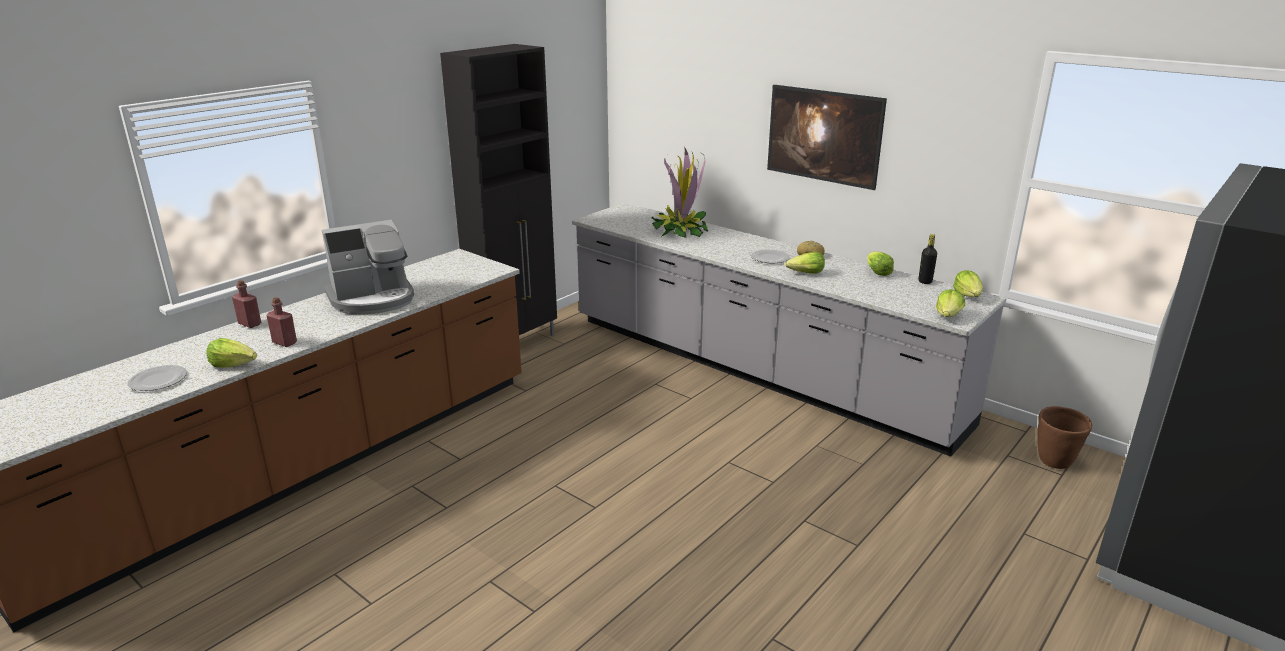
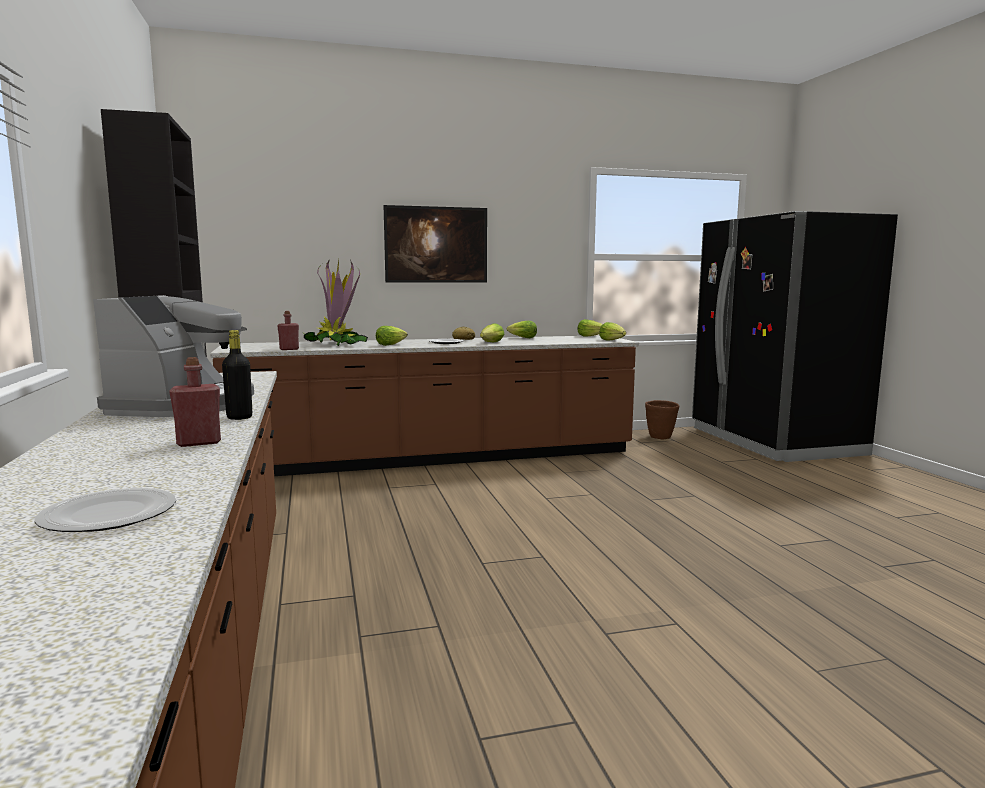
camera: 55 degrees left, 15 degrees down
(234, 365) = (197, 469): lettuce -> lettuce (390, 344)
(250, 324) = (59, 451): red bottle -> red bottle (289, 349)
(755, 370) = (436, 458): grey counter -> brown counter
(925, 281) = (556, 336): black bottle -> black bottle (239, 417)

